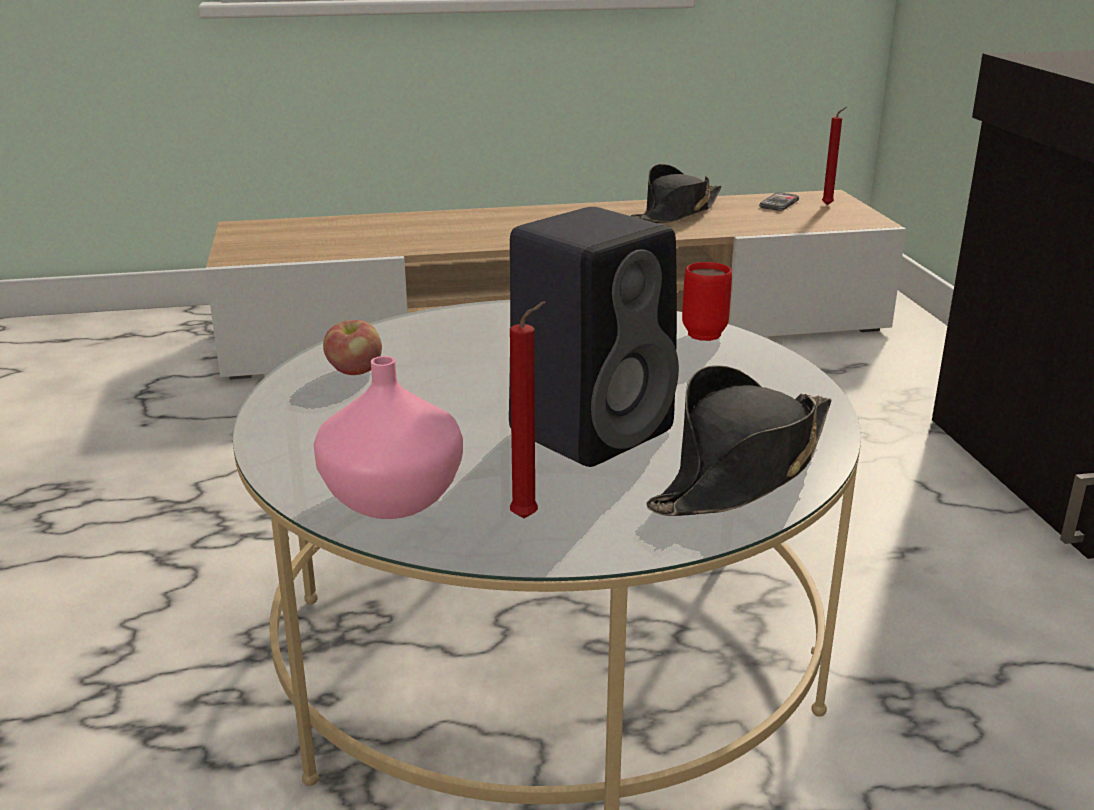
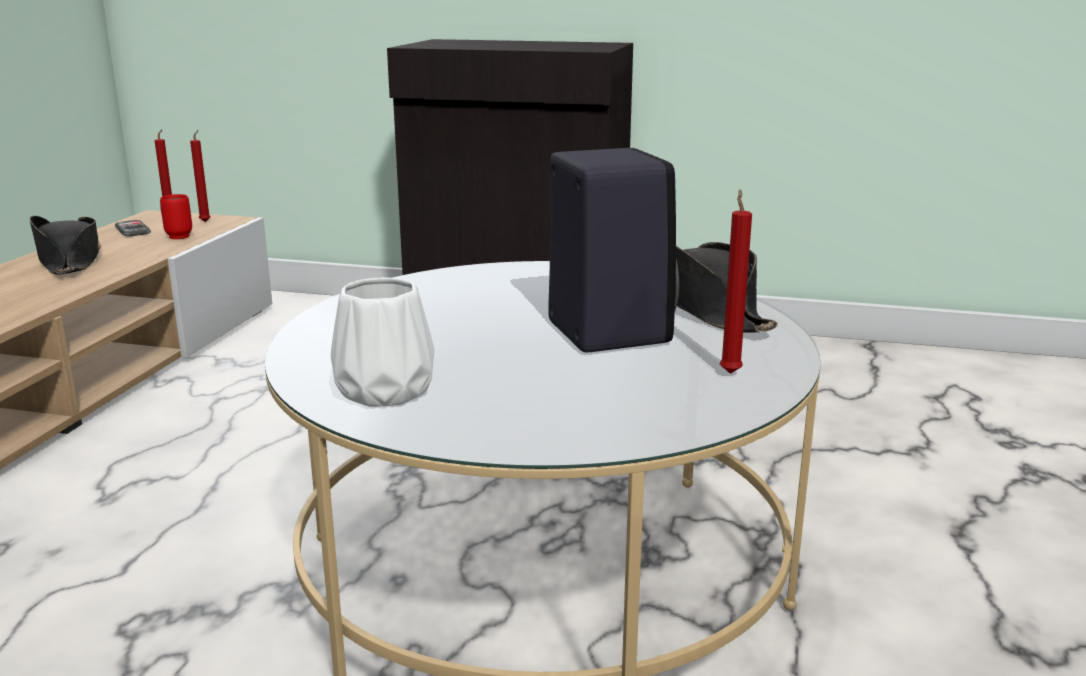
camera: 65 degrees left, 5 degrees down
(355, 371) = (385, 390): apple -> white vase
(390, 498) = (664, 410): pink vase -> none
(705, 331) = (474, 272): red mug -> red mug (176, 236)
(850, 215) = (206, 221): none -> red candle

